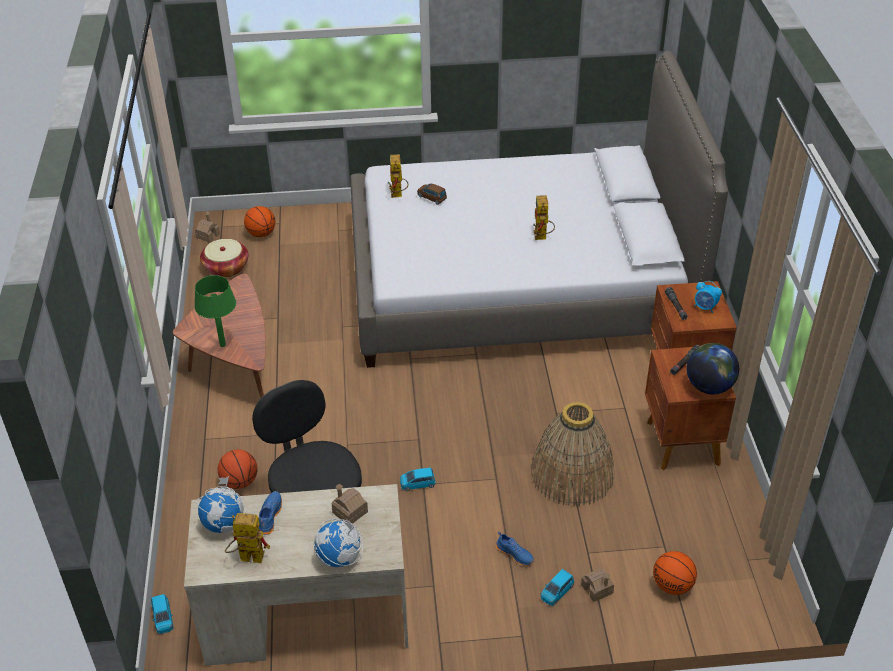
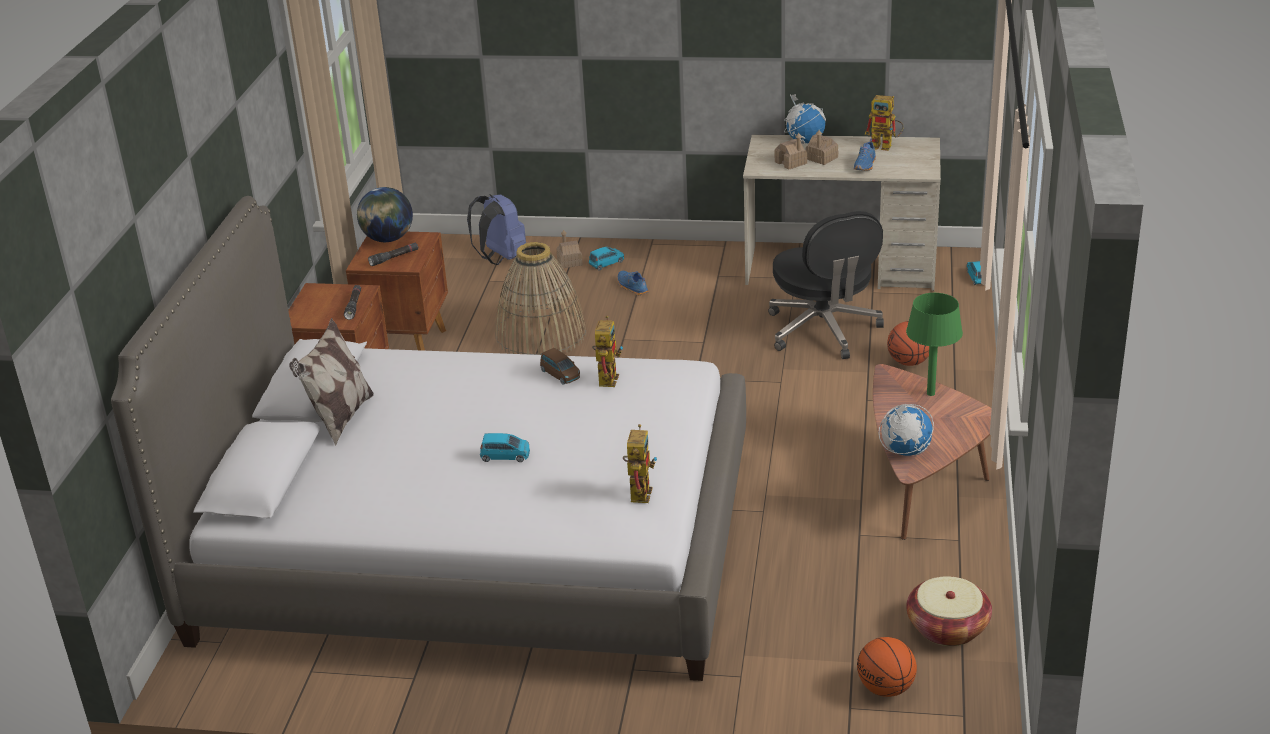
camera: 165 degrees left, 10 degrees down
(208, 235) = (988, 699): toy house -> toy house (821, 158)
(224, 524) = (907, 164): globe -> globe (905, 451)
(417, 484) = (709, 343): blue toy car -> blue toy car (505, 456)
(432, 197) = (587, 476): brown toy car -> brown toy car (560, 374)
(542, 237) = (454, 405): toy robot -> toy robot (607, 377)
(610, 220) = (340, 419): none -> pillow
(673, 585) = (501, 258): basketball -> blue backpack
(705, 307) = (321, 302): alarm clock -> none

